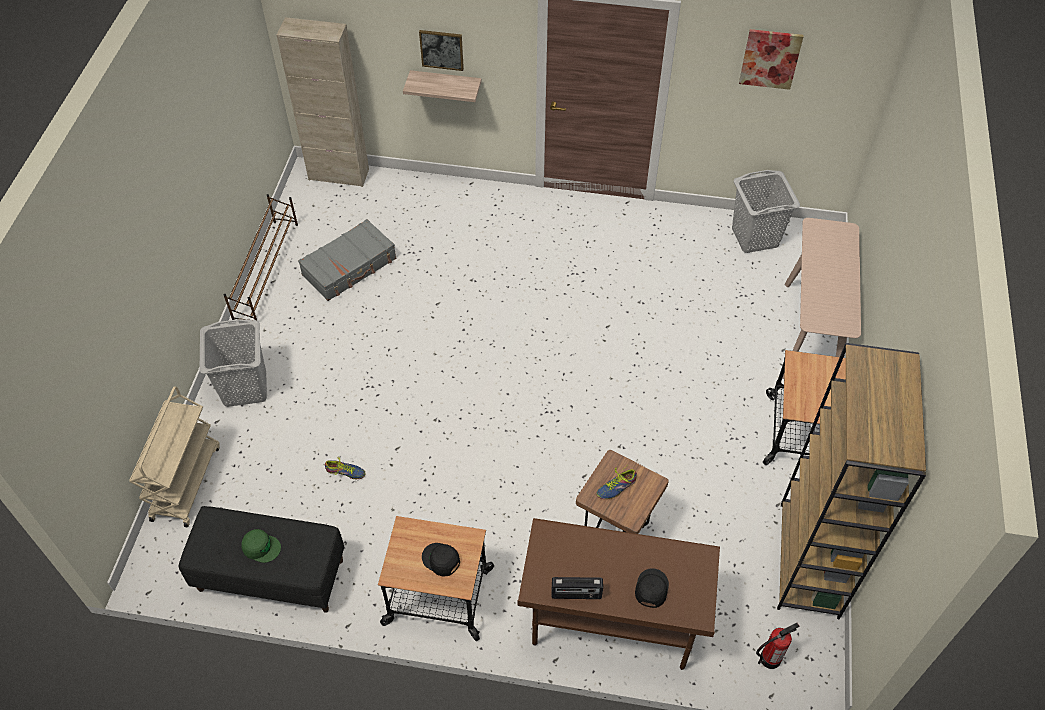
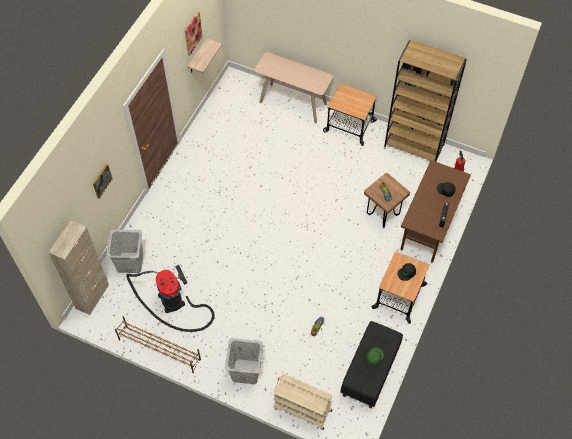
camera: 75 degrees left, 5 degrees up
(350, 267) = (173, 302): grey suitcase -> vacuum cleaner
(446, 85) = (107, 195): shelf -> shelf (197, 57)
(755, 236) = (224, 104): grey laundry basket -> grey laundry basket (130, 262)

